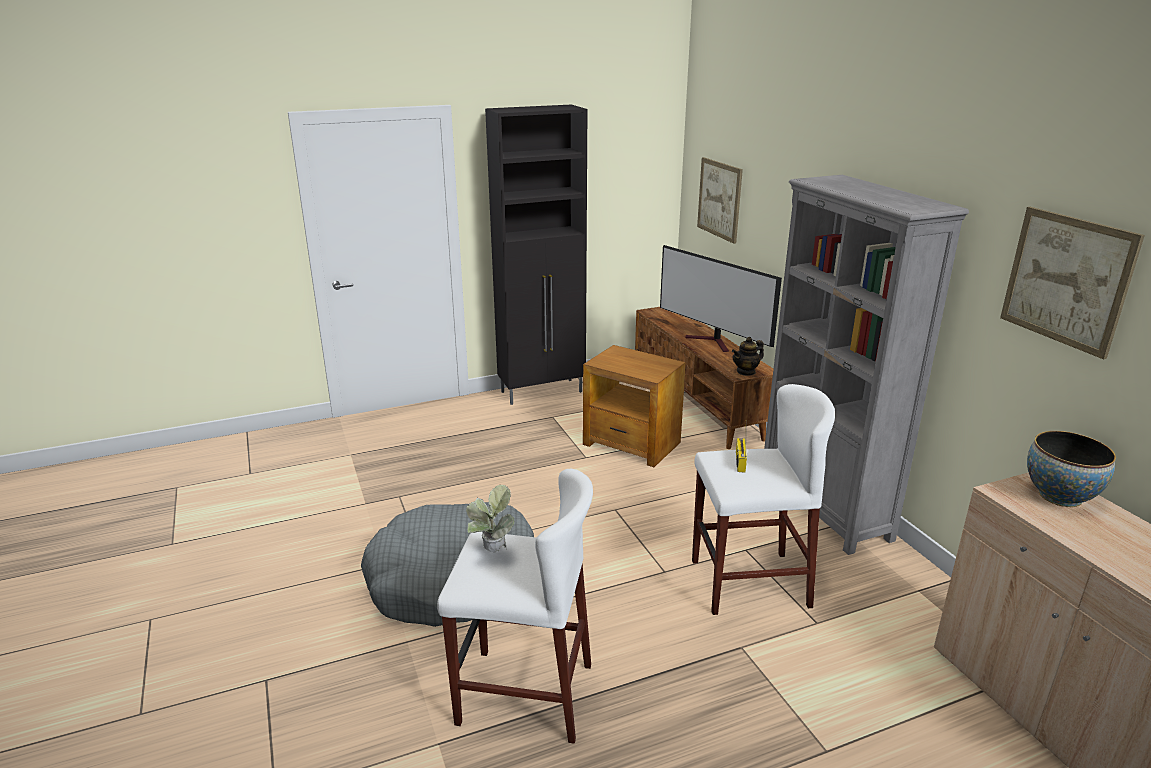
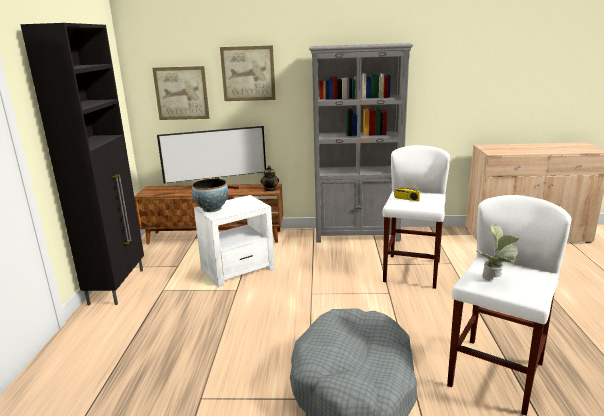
camera: 65 degrees left, 5 degrees down
(632, 444) = (238, 269): brown side table -> white side table
(1059, 496) = (498, 147): bowl -> bowl (212, 209)
(1067, 280) = (460, 62): picture -> picture (248, 73)

